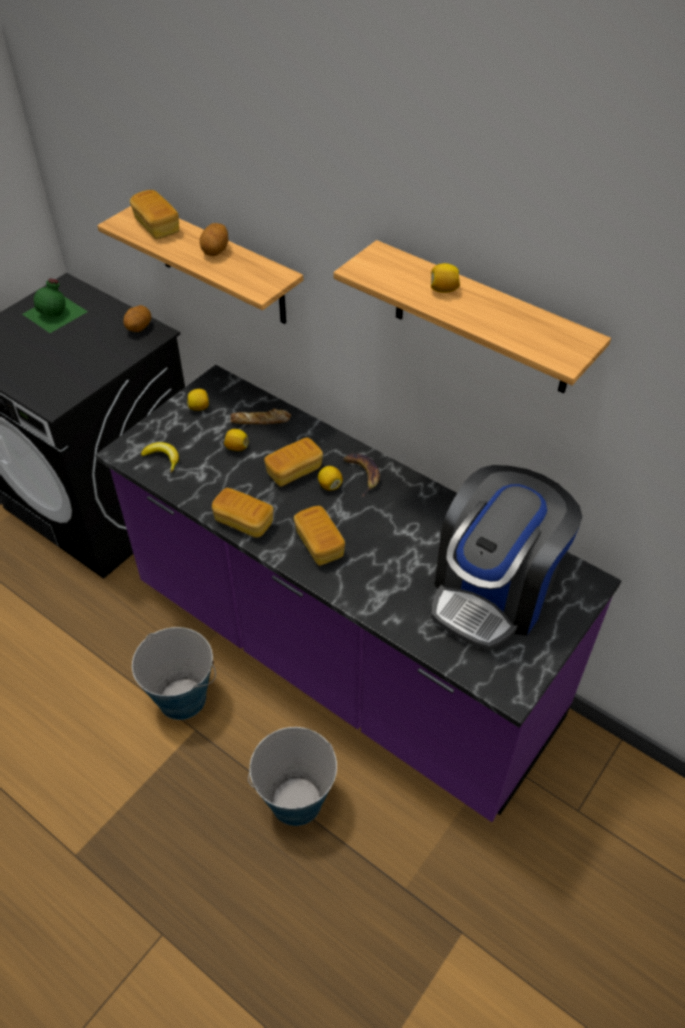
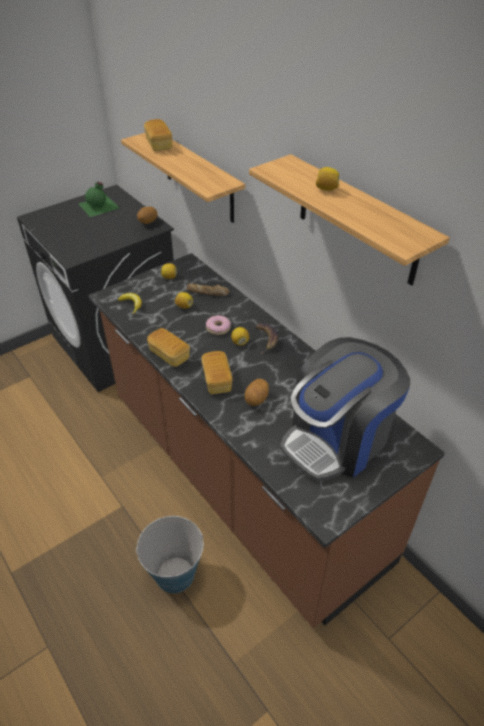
camera: 15 degrees right, 5 degrees down
(182, 698) = (121, 482): bucket -> none
(216, 251) = (191, 163): potato -> potato (257, 400)
(294, 471) = (218, 328): bread -> donut
(342, 655) = (241, 478): purple counter -> brown counter

